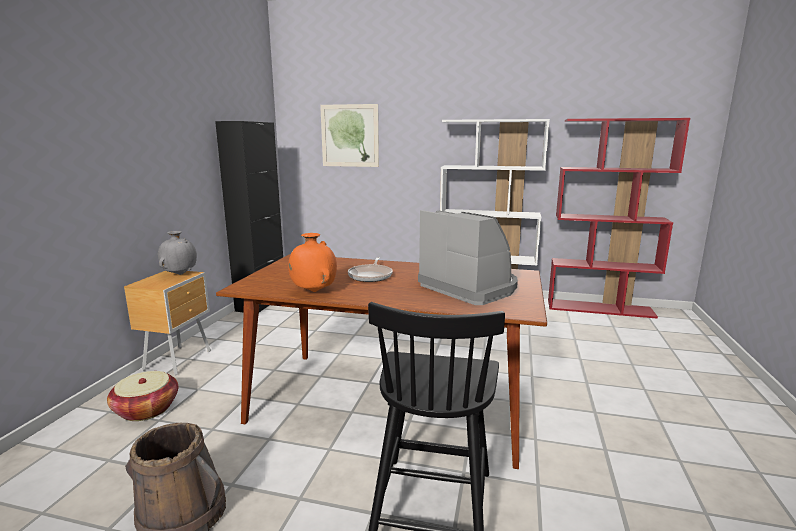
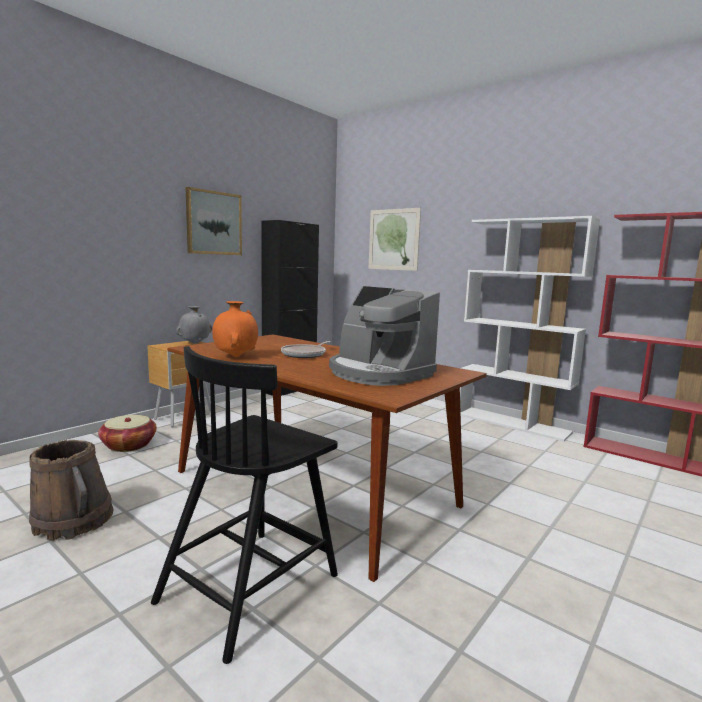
camera: 25 degrees right, 5 degrees down
(171, 128) = (214, 223): none -> picture
(469, 287) = (378, 373): coffee machine -> coffee machine turned 150 degrees clockwise

